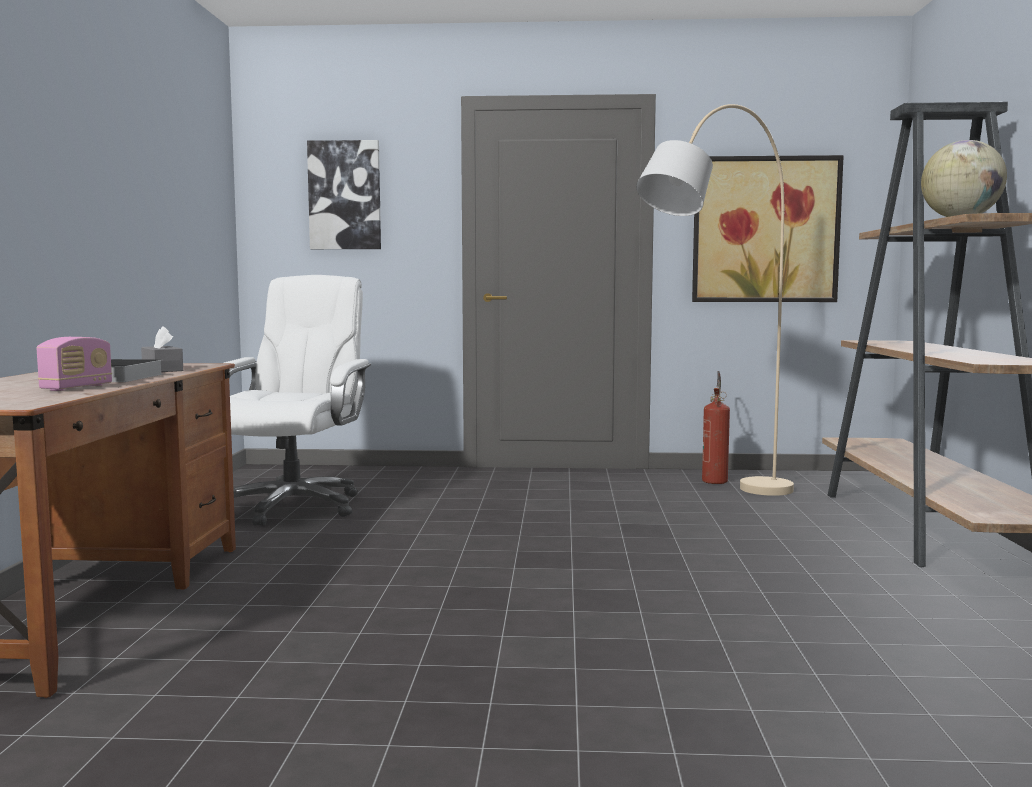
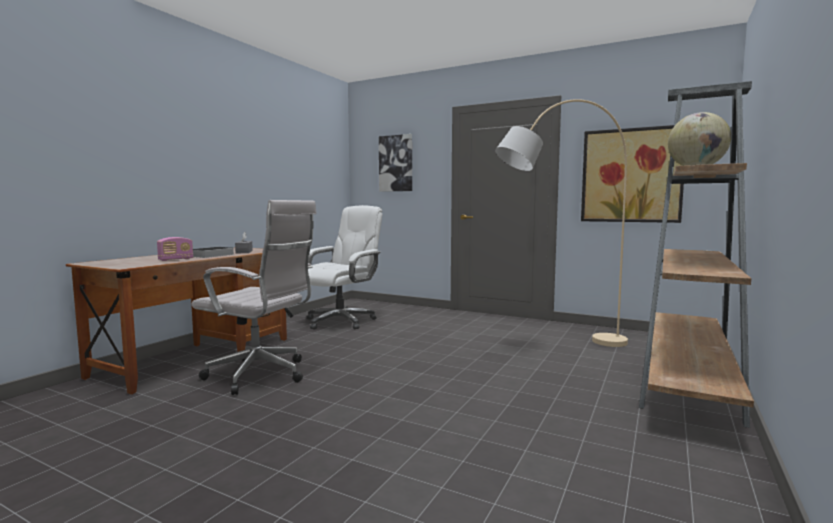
camera: 25 degrees right, 0 degrees up
(290, 617) = (261, 375): none -> white office chair
(715, 480) = (584, 332): fire extinguisher -> none

